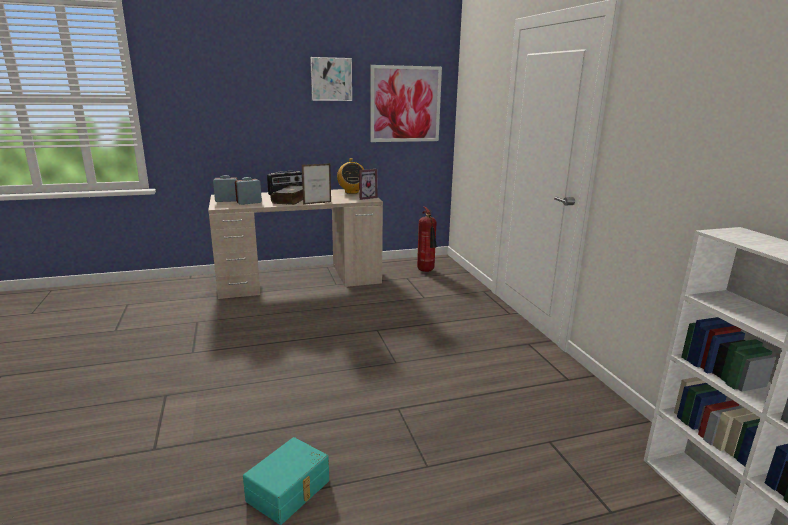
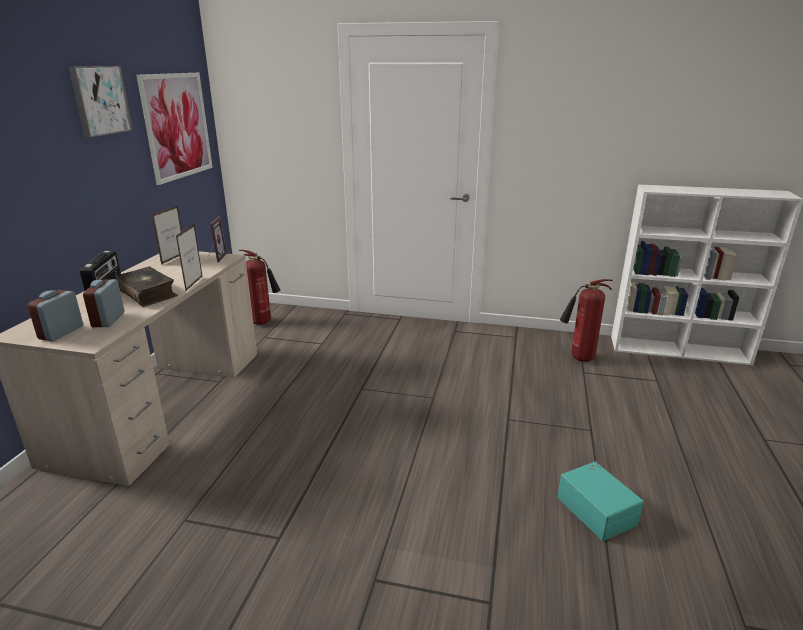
camera: 60 degrees left, 5 degrees up
(351, 192) = (174, 258): radio -> picture frame
(579, 433) = (579, 359): none -> fire extinguisher

